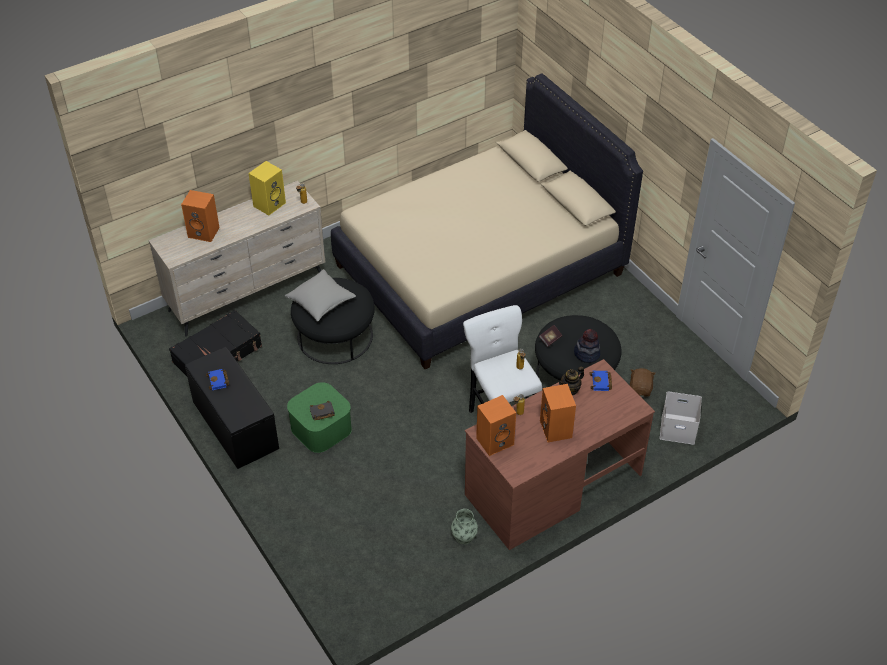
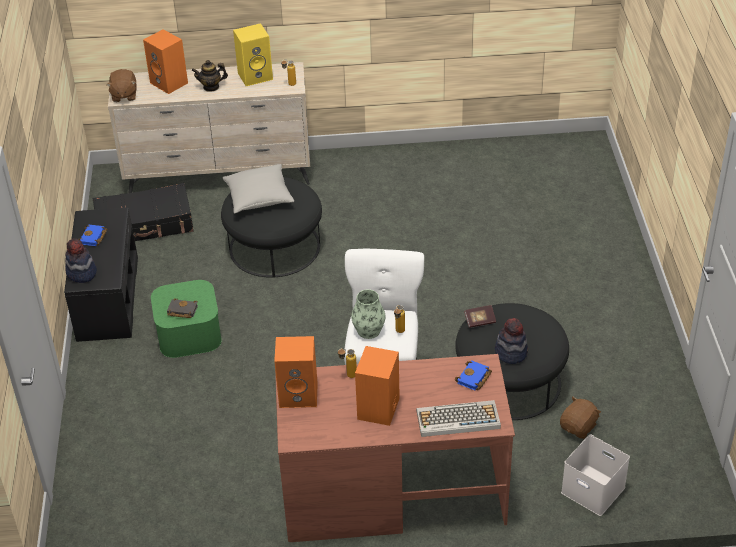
camera: 30 degrees right, 5 degrees down
(174, 255) = (124, 95): none -> brown plush toy
(232, 413) = (81, 273): none -> hat
(464, 537) = (250, 506): vase -> vase (368, 330)
(479, 269) = (483, 231): beige bed -> none
(570, 389) = (430, 372): teapot -> teapot (211, 87)
(612, 416) = (457, 420): none -> keyboard

